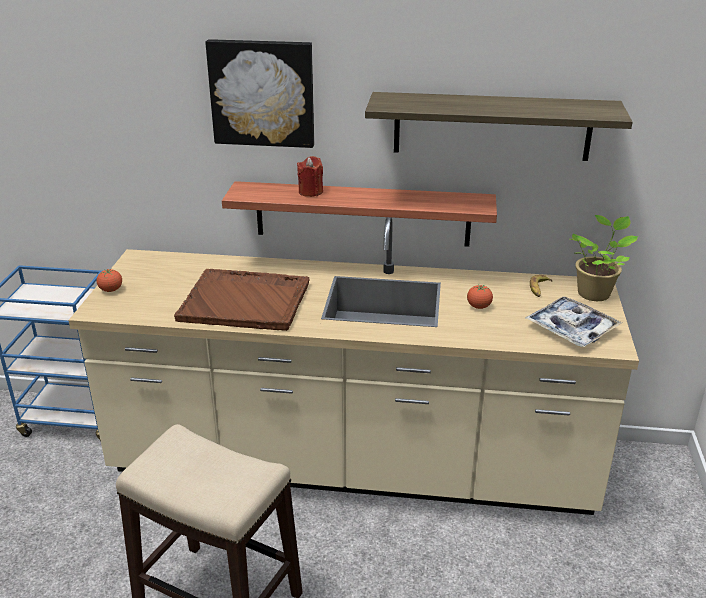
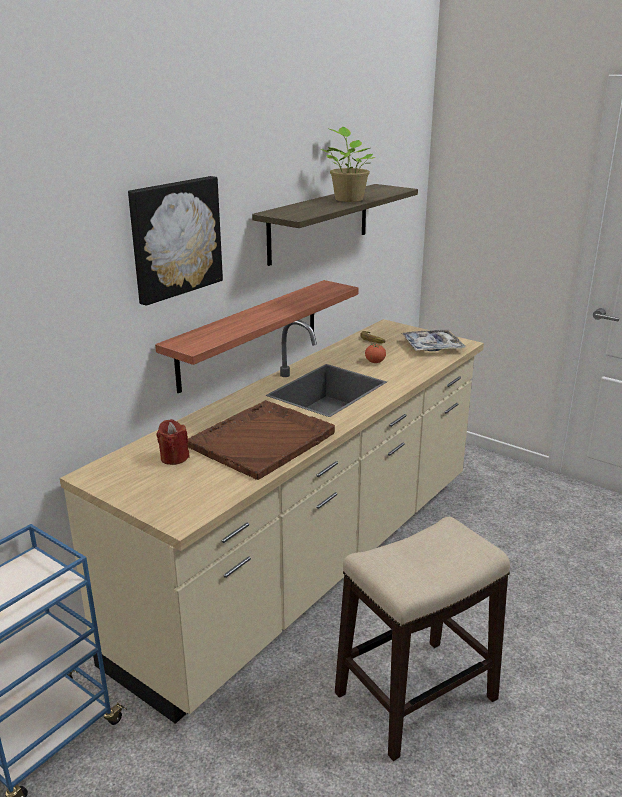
camera: 60 degrees left, 5 degrees down
(111, 290) = (146, 503): tomato -> none
(310, 192) = (231, 323): red candle -> red candle (174, 458)
(595, 293) = (395, 328): potted plant -> potted plant (348, 199)

